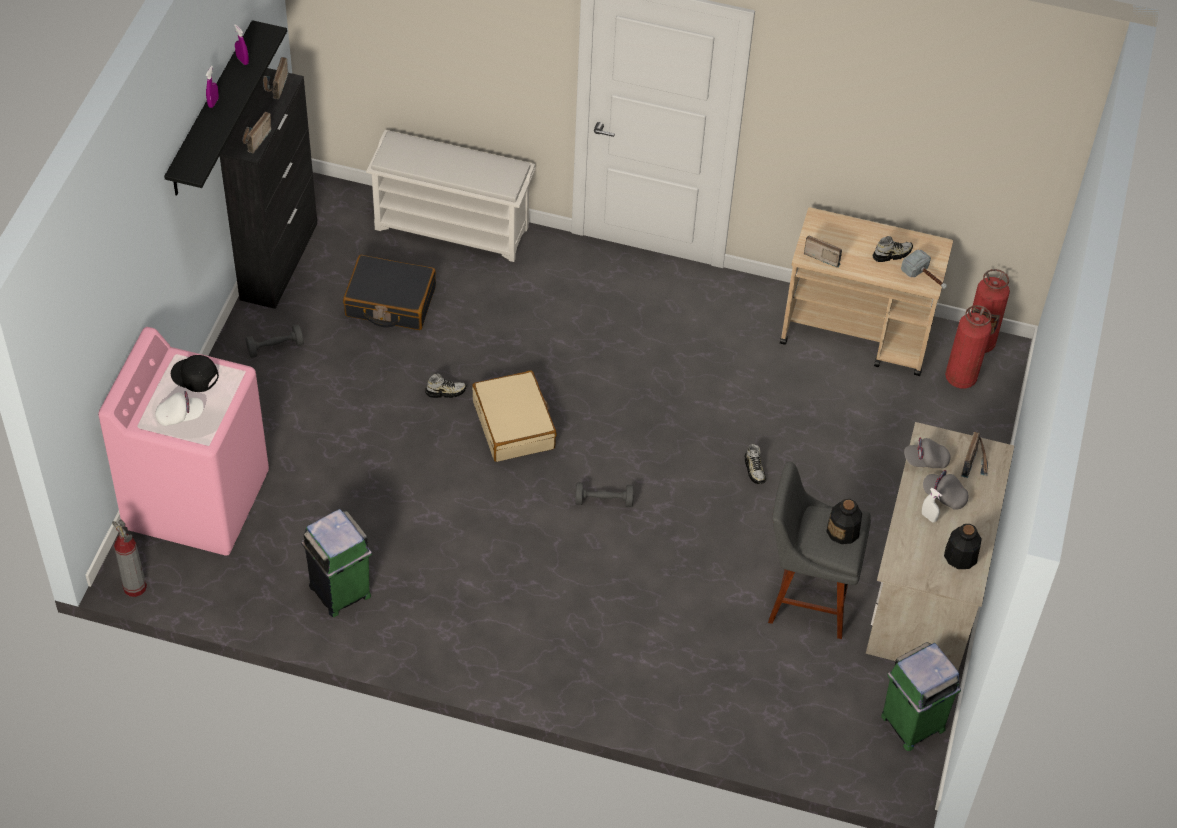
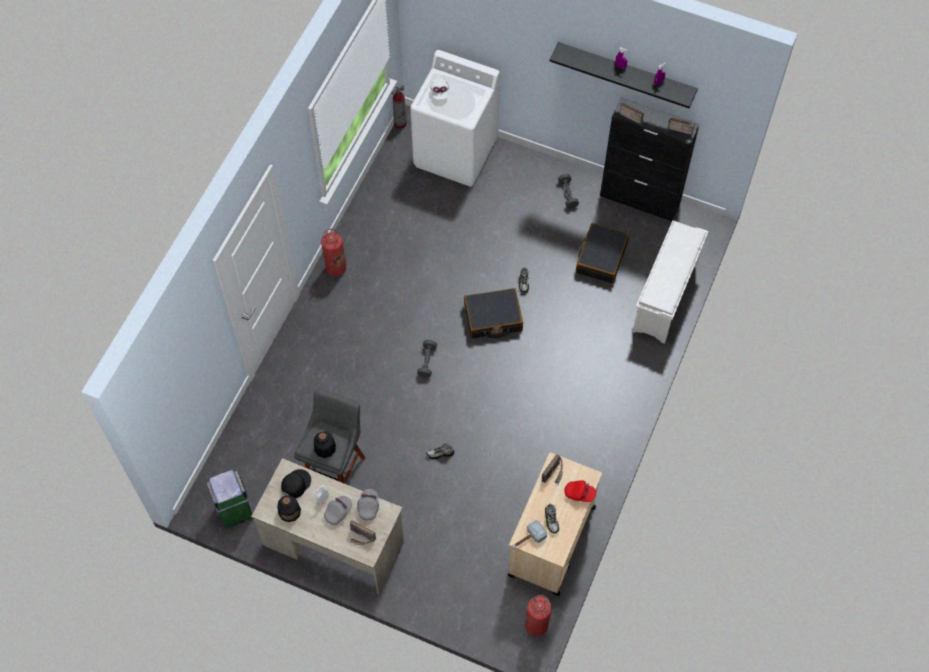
camera: 100 degrees right, 10 degrees up
(194, 376) = (468, 99): black cap -> black cap (295, 483)
(197, 500) = (456, 153): pink washing machine -> white washing machine
(340, 592) = (381, 219): green trash can -> none
(514, 425) = (493, 318): beige suitcase -> black suitcase
(845, 228) = (579, 494): none -> red cap
(960, 378) = (504, 604): fire extinguisher -> fire extinguisher (336, 268)

